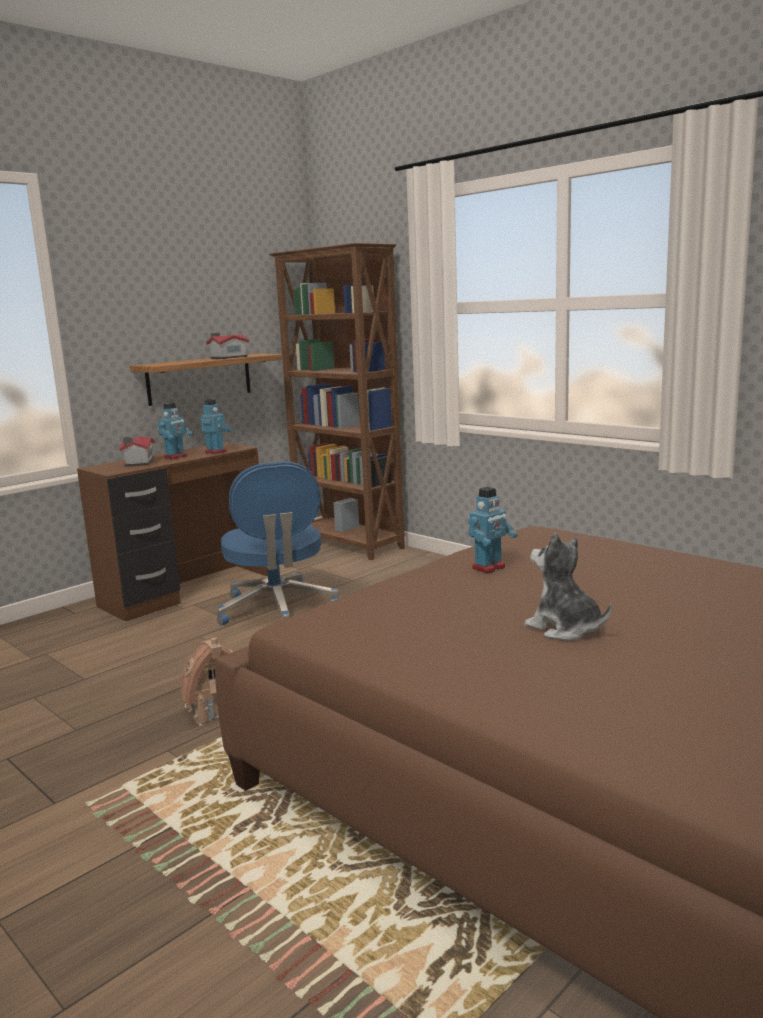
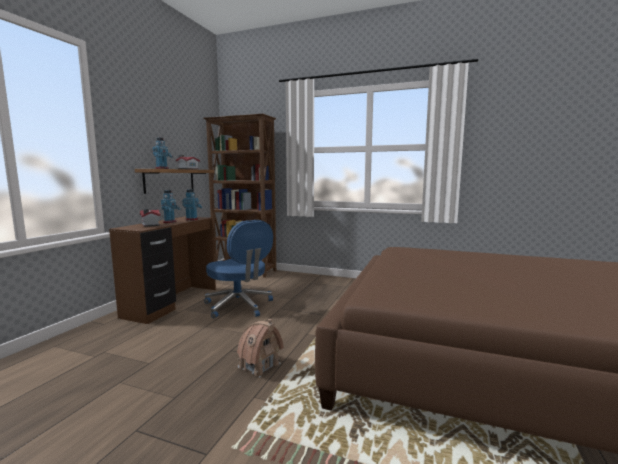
camera: 25 degrees left, 5 degrees down
(489, 567) = (411, 263): toy robot -> toy robot (162, 168)
(565, 629) = (498, 284): plush toy -> none

